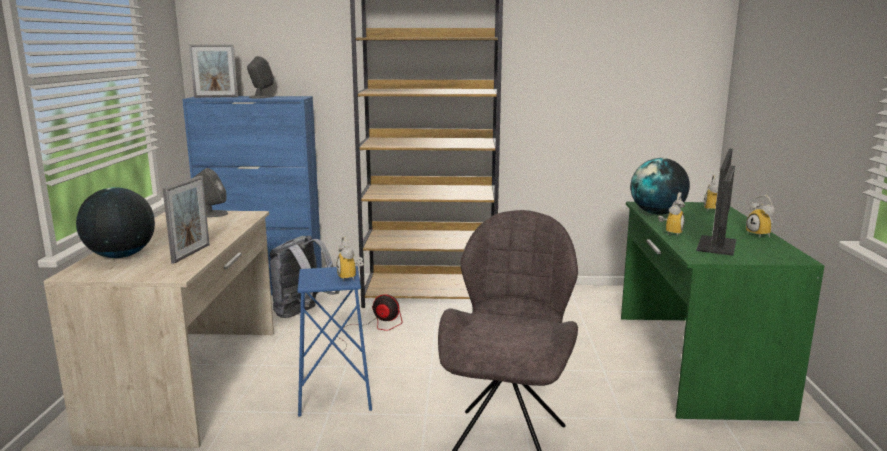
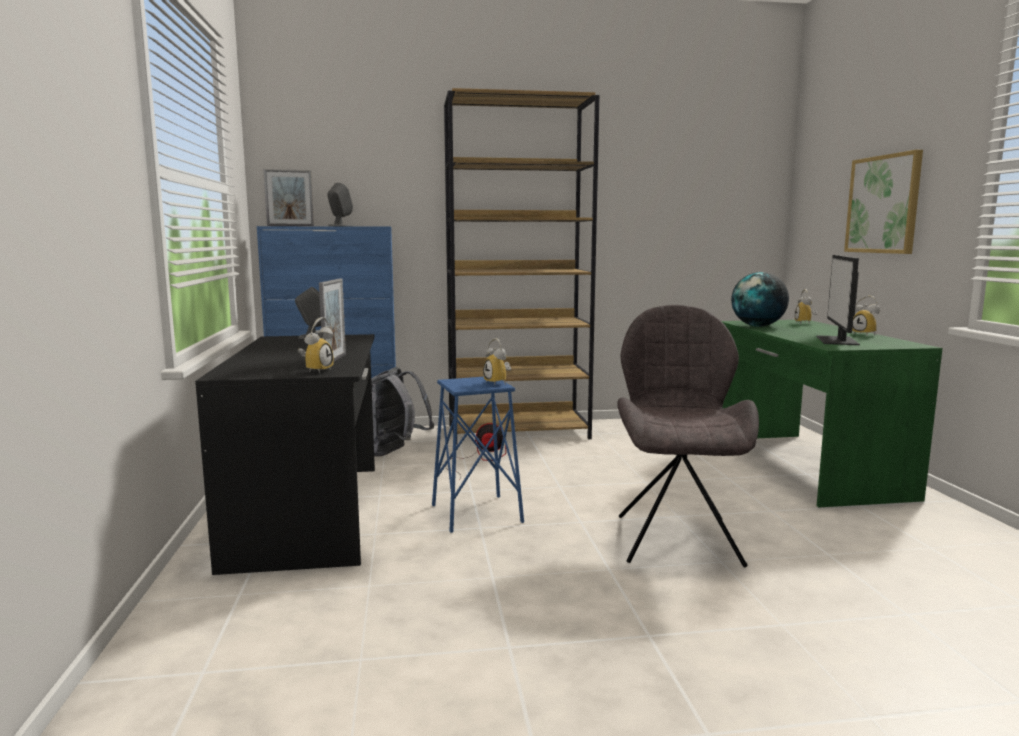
camera: 10 degrees left, 5 degrees down
(120, 256) = (258, 363): globe -> none
(191, 380) = (311, 512): beige desk -> black desk
(670, 233) = (786, 335): alarm clock -> alarm clock (316, 370)
(802, 90) = (883, 204): none -> picture

